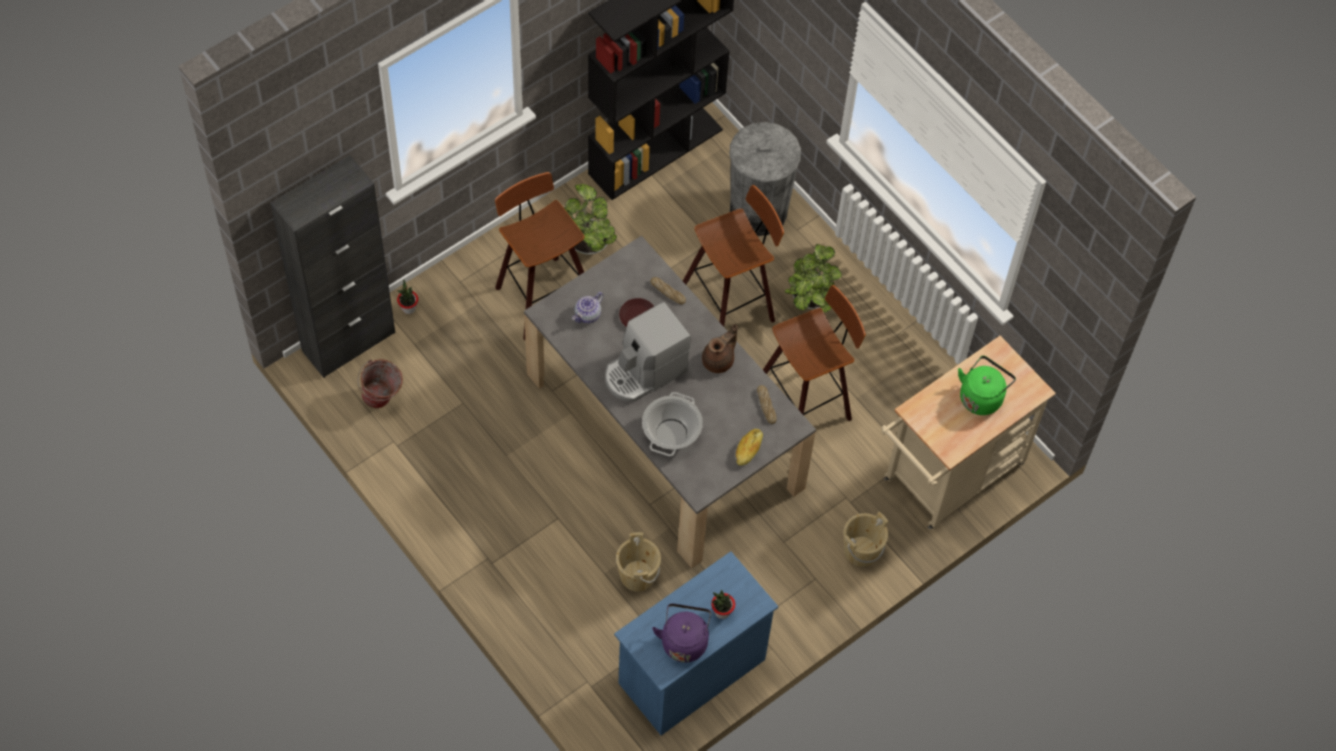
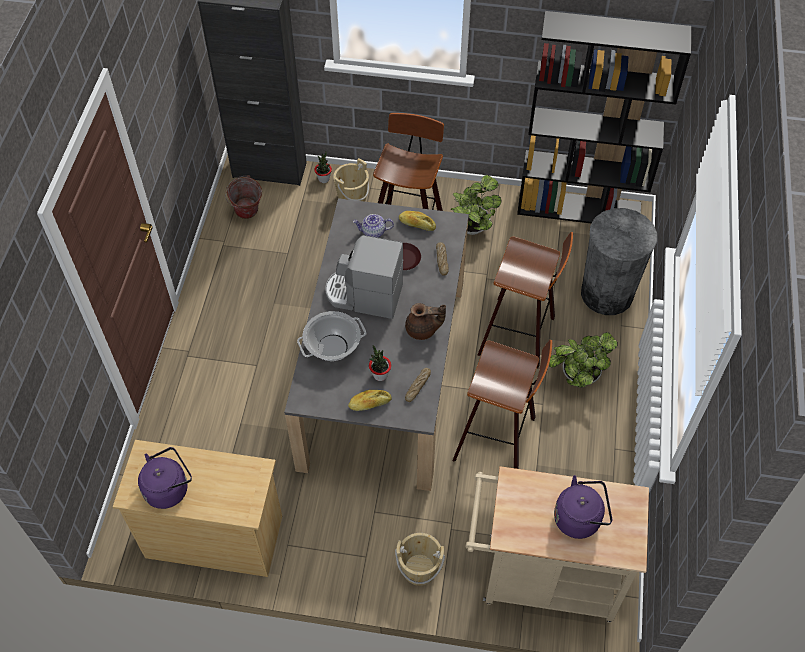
camera: 50 degrees right, 5 degrees down
(613, 279) = (417, 224): none -> bread
(637, 575) = (258, 443): beige bucket -> beige bucket (352, 198)
(691, 671) = (213, 536): blue dresser -> beige dresser
(722, 612) = (217, 494): potted plant -> potted plant (380, 375)
(982, 396) = (580, 518): green kettle -> purple kettle

